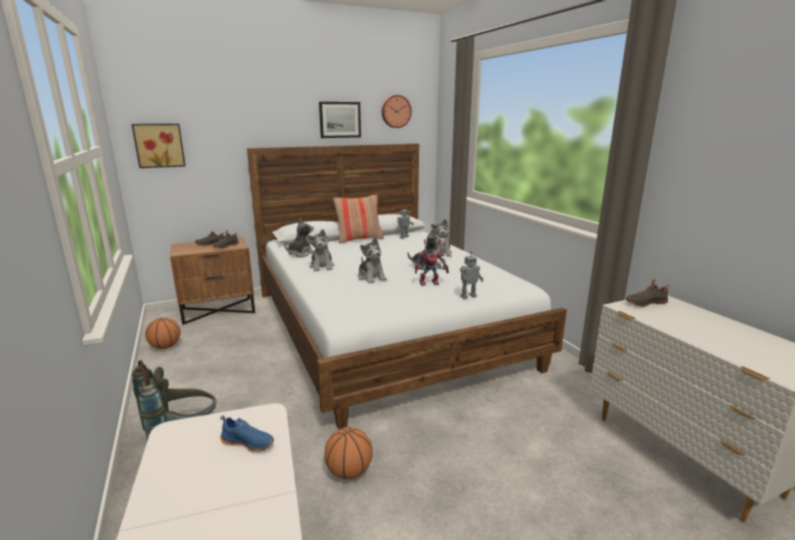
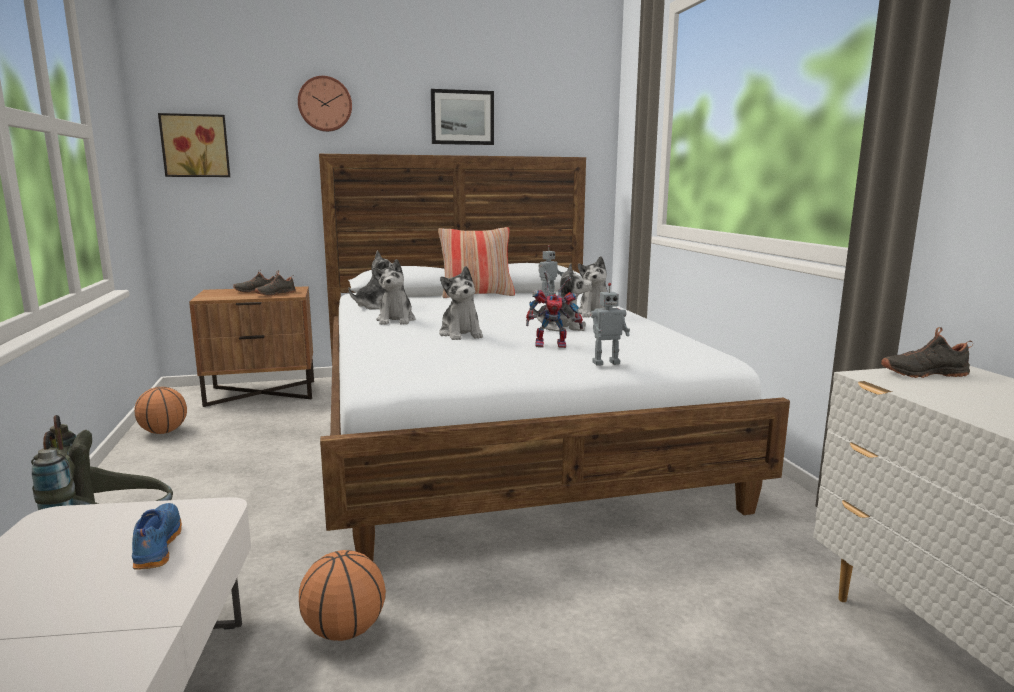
camera: 10 degrees right, 5 degrees down
(248, 442) = (156, 546): blue shoe -> blue shoe turned 135 degrees counterclockwise
(395, 111) = (550, 107): wall clock -> wall clock (325, 104)

